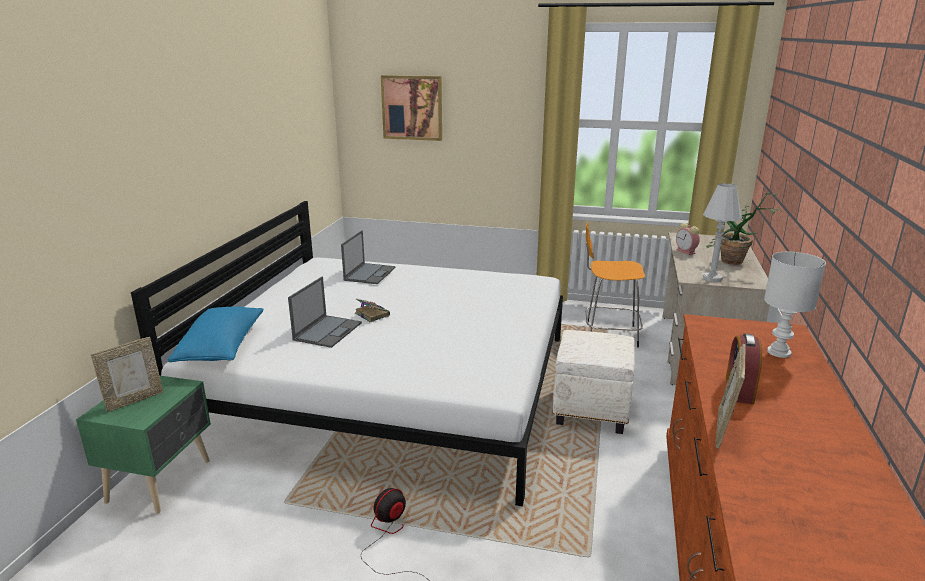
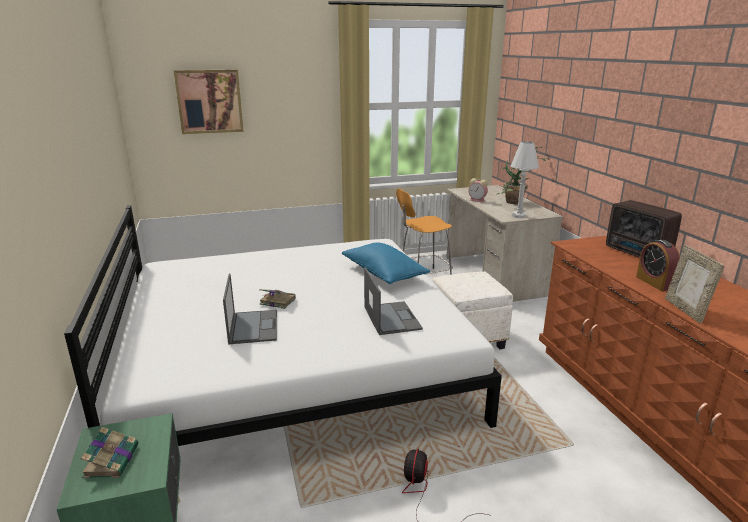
camera: 30 degrees left, 0 degrees up
(134, 400) = (112, 460): picture frame -> book
(222, 348) = (157, 373): blue pillow -> blue pillow (384, 274)
(370, 273) = (229, 266): laptop -> laptop (391, 318)
(780, 353) = (638, 253): white table lamp -> radio

